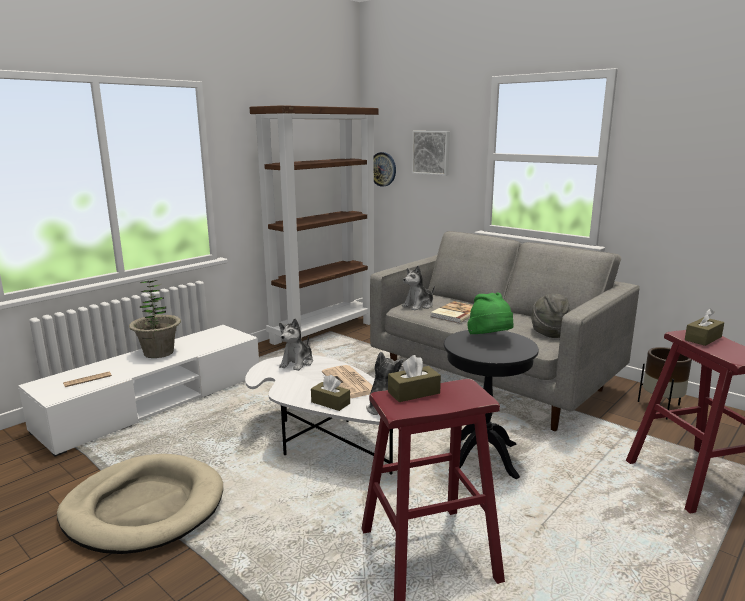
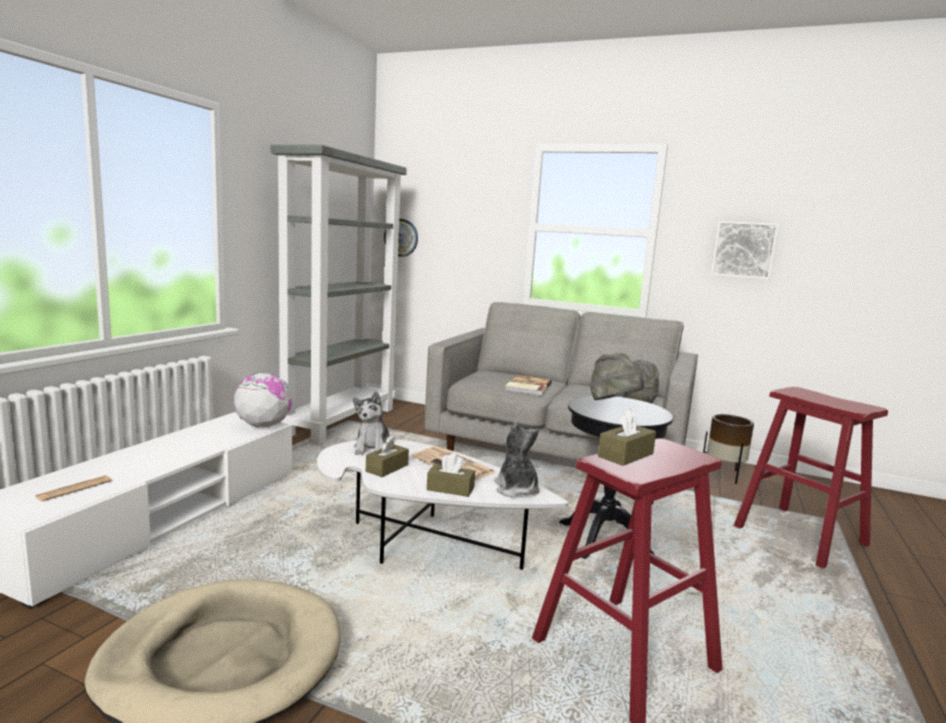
camera: 20 degrees left, 5 degrees down
(159, 352) = (165, 448): potted plant -> none
(235, 337) = (263, 426): none -> globe
(324, 332) = (340, 421): brown bookcase -> grey bookcase
(418, 305) = (481, 380): plush toy -> none
(431, 152) = (462, 221): picture -> picture (743, 250)
(490, 339) = (614, 404): green hat -> grey hat
(703, 338) = (808, 394): brown tissue box -> brown tissue box (387, 468)

